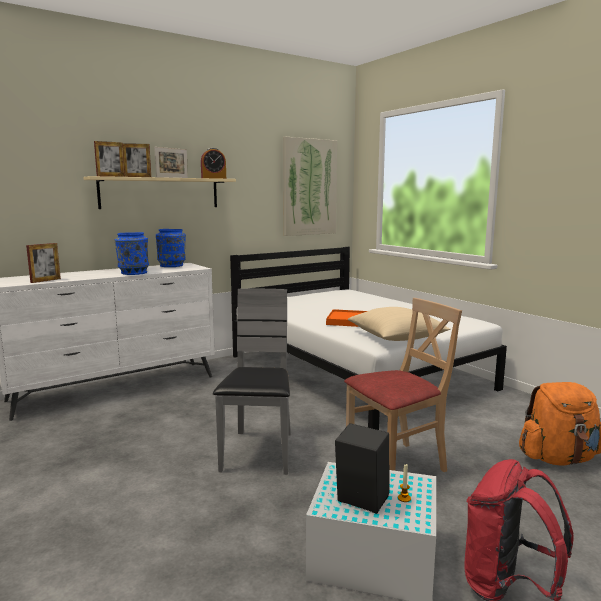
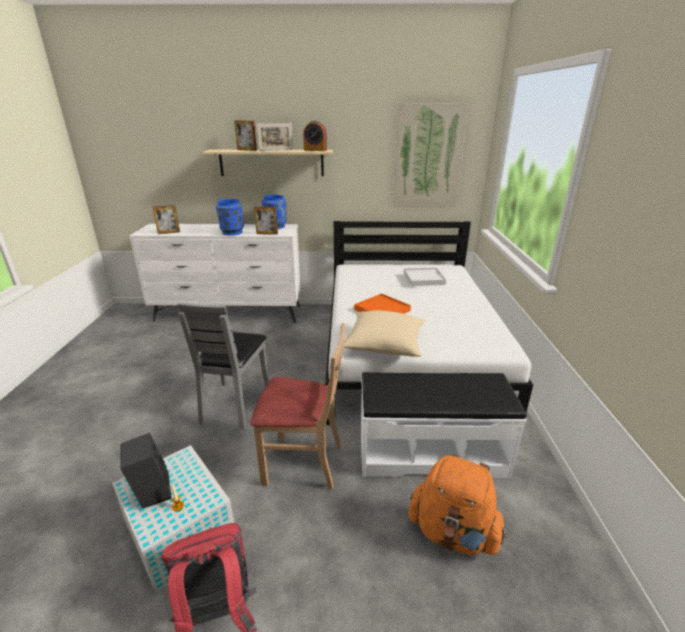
camera: 35 degrees right, 15 degrees up
(110, 176) = (223, 150): picture frame -> picture frame (267, 234)
(259, 452) = (235, 404): grey chair -> grey chair turned 150 degrees clockwise
(341, 298) = (424, 278): none -> white tray
(474, 423) = (430, 452): none -> white bench

